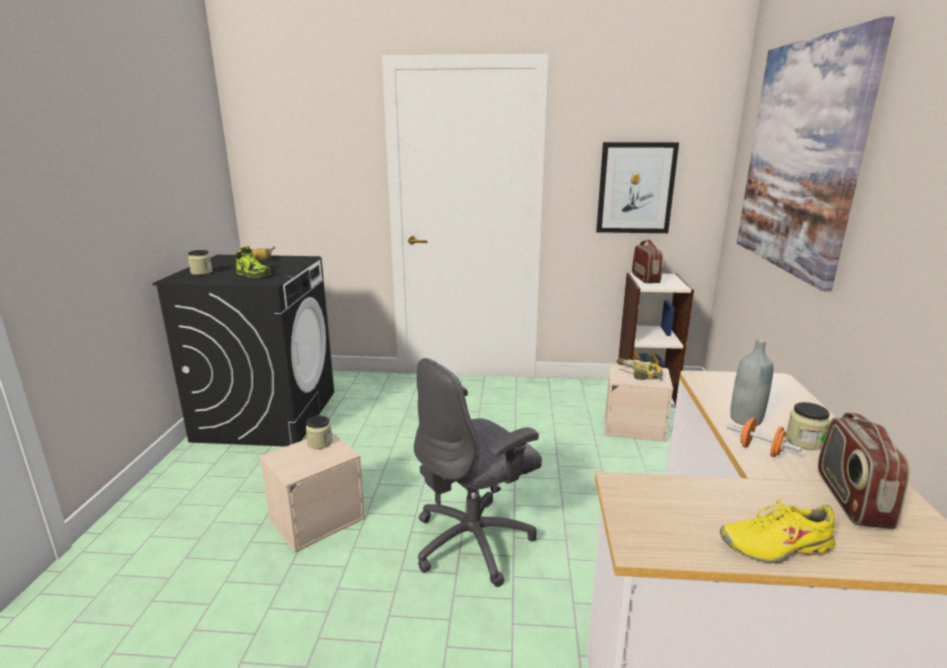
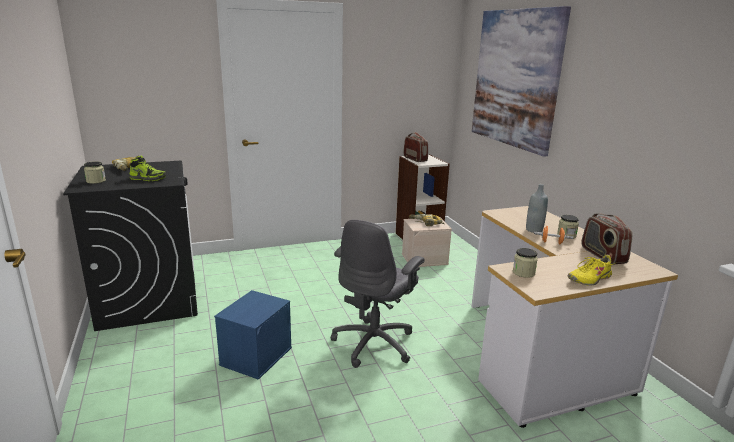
camera: 25 degrees left, 0 degrees up
(317, 517) = (256, 355): beige storage box -> blue storage box
(320, 443) = (253, 299): jar -> jar (523, 273)
(635, 188) = (402, 97): picture -> none

